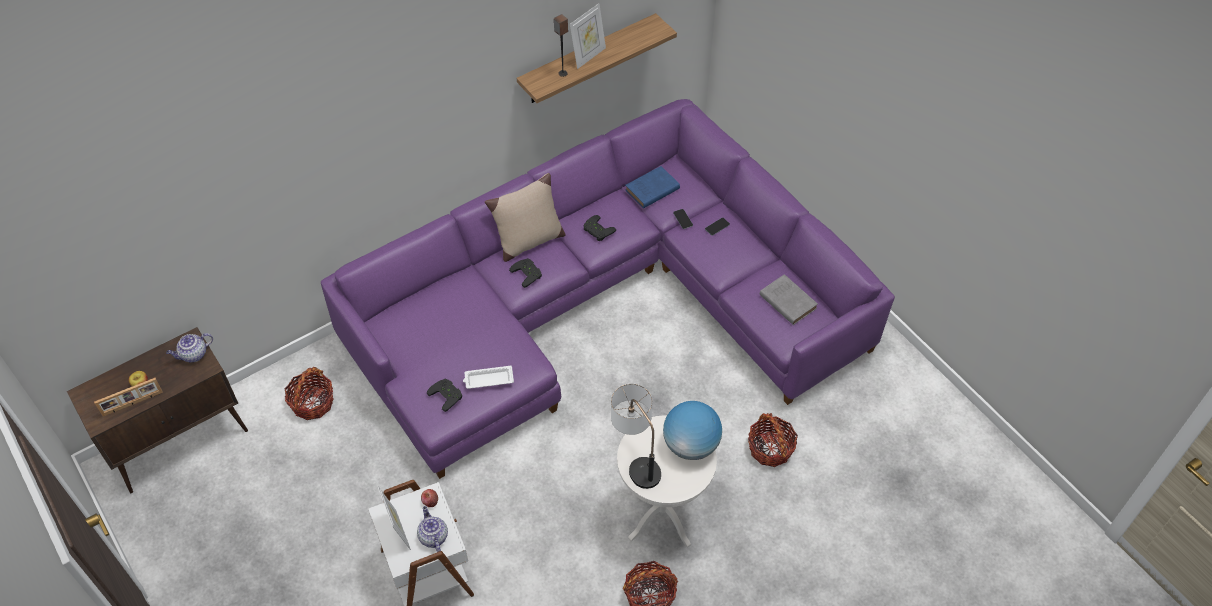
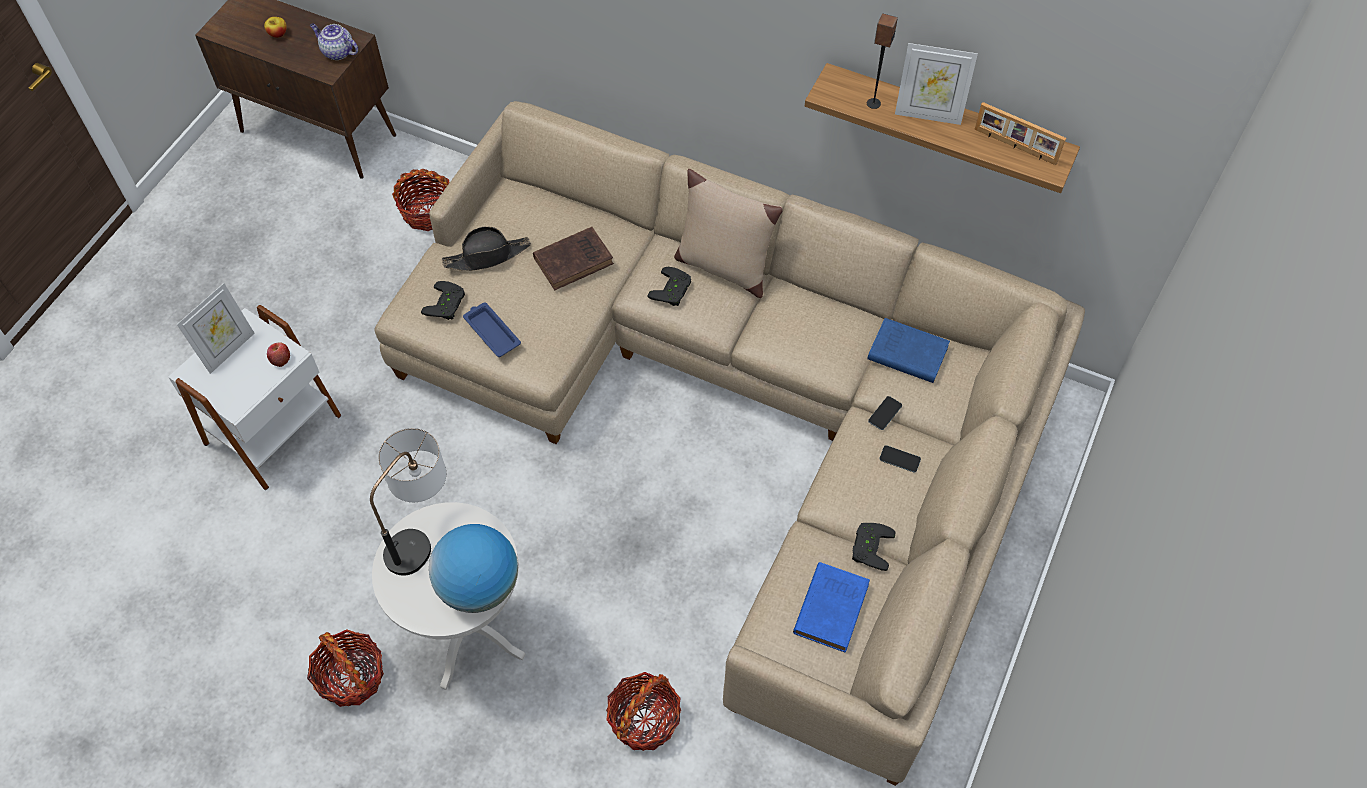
camera: 60 degrees right, 5 degrees up
(133, 404) = (251, 42): picture frame -> picture frame (1014, 147)
(427, 355) = (487, 256): none -> black hat
(433, 536) = (236, 385): teapot -> none
(468, 310) = (575, 260): none -> brown book
(488, 379) = (491, 331): white tray -> blue tray
(597, 231) = (791, 327): black game controller -> black game controller (869, 546)
(601, 305) = (742, 412): purple sofa -> beige sofa
(786, 301) = (831, 607): grey book -> blue book

